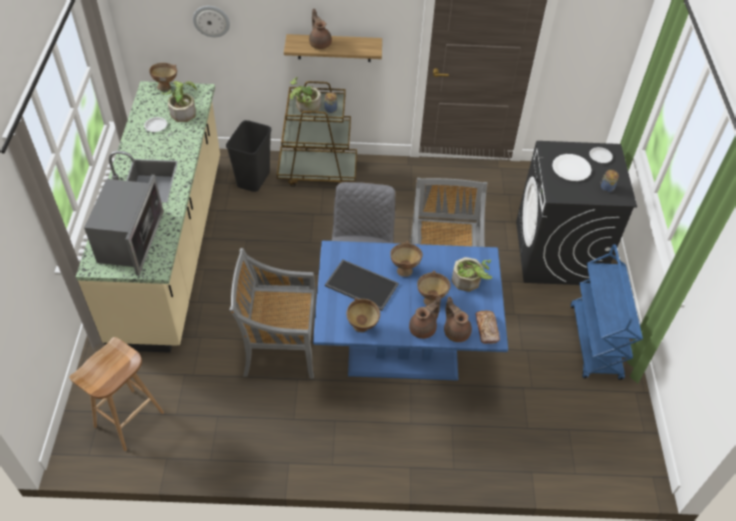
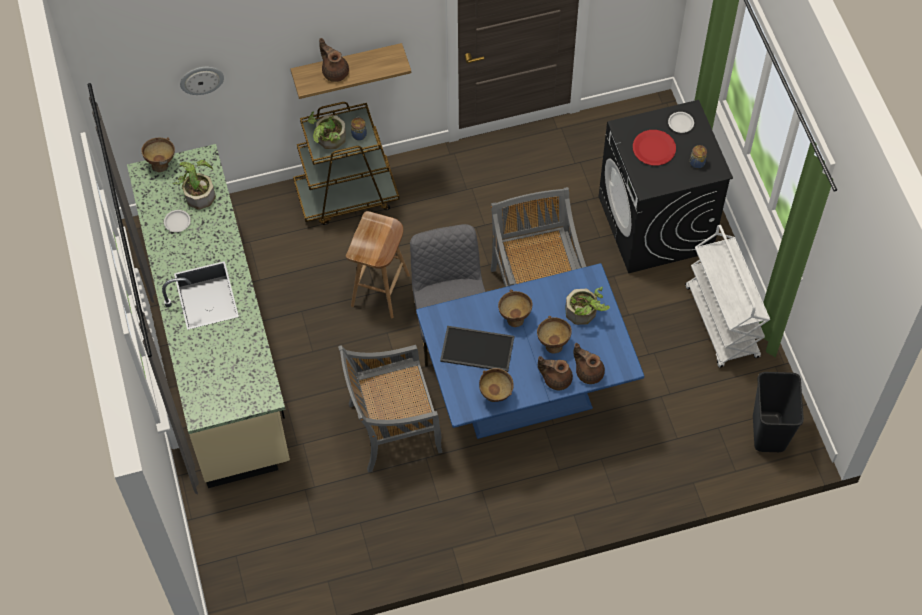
camera: 15 degrees left, 10 degrees up
(129, 420) = (270, 555): brown stool -> brown stool (381, 291)
(130, 240) = (223, 373): microwave -> none
(254, 180) = (275, 229): black trash can -> black trash can (769, 432)
(423, 329) = (556, 379): brown teapot -> brown teapot turned 105 degrees counterclockwise
(486, 329) = (617, 361): bread -> none
(571, 168) = (654, 148): white plate -> red plate
(595, 342) = (722, 322): blue cart -> white cart

